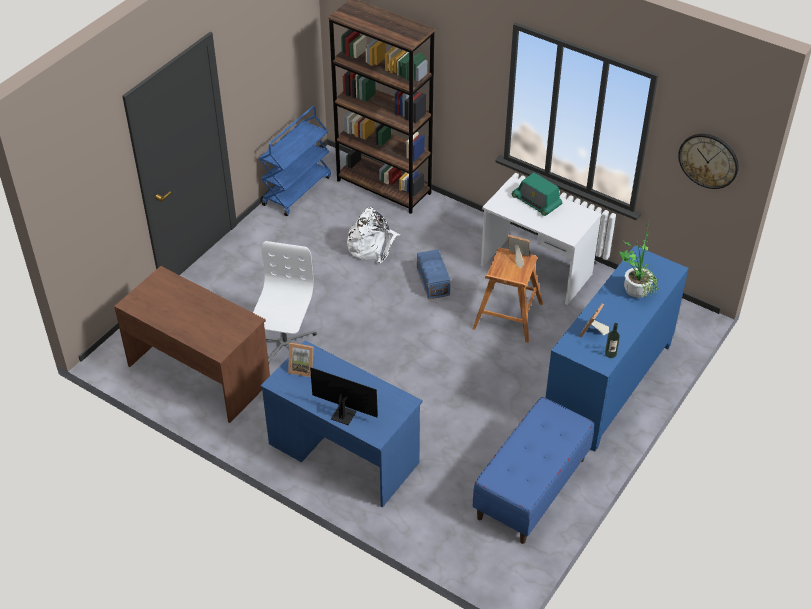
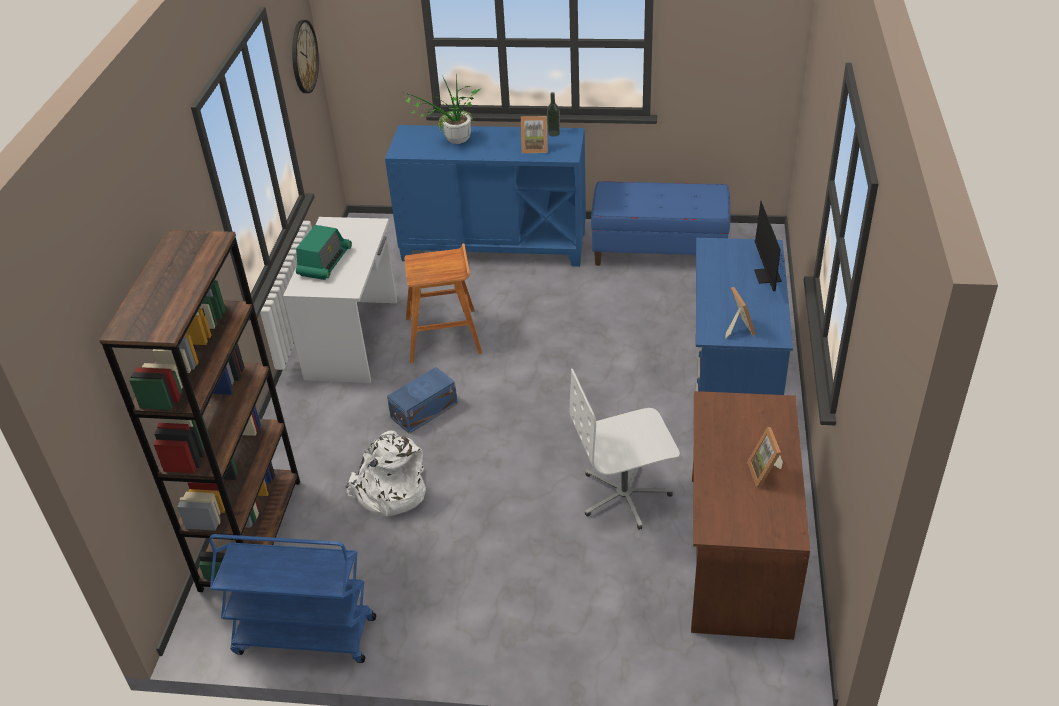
camera: 115 degrees left, 5 degrees down
(517, 258) = (418, 267): picture frame -> picture frame (766, 473)

